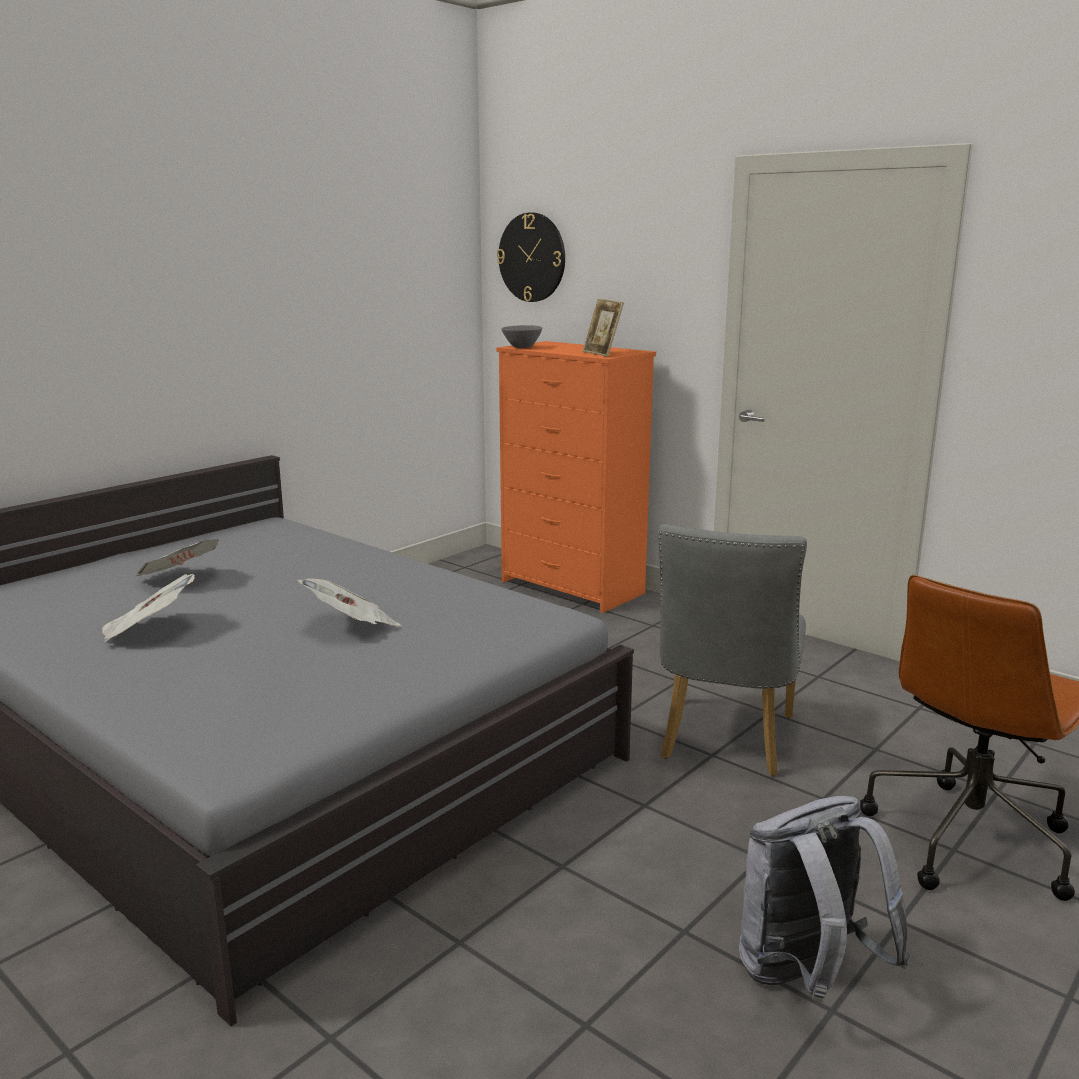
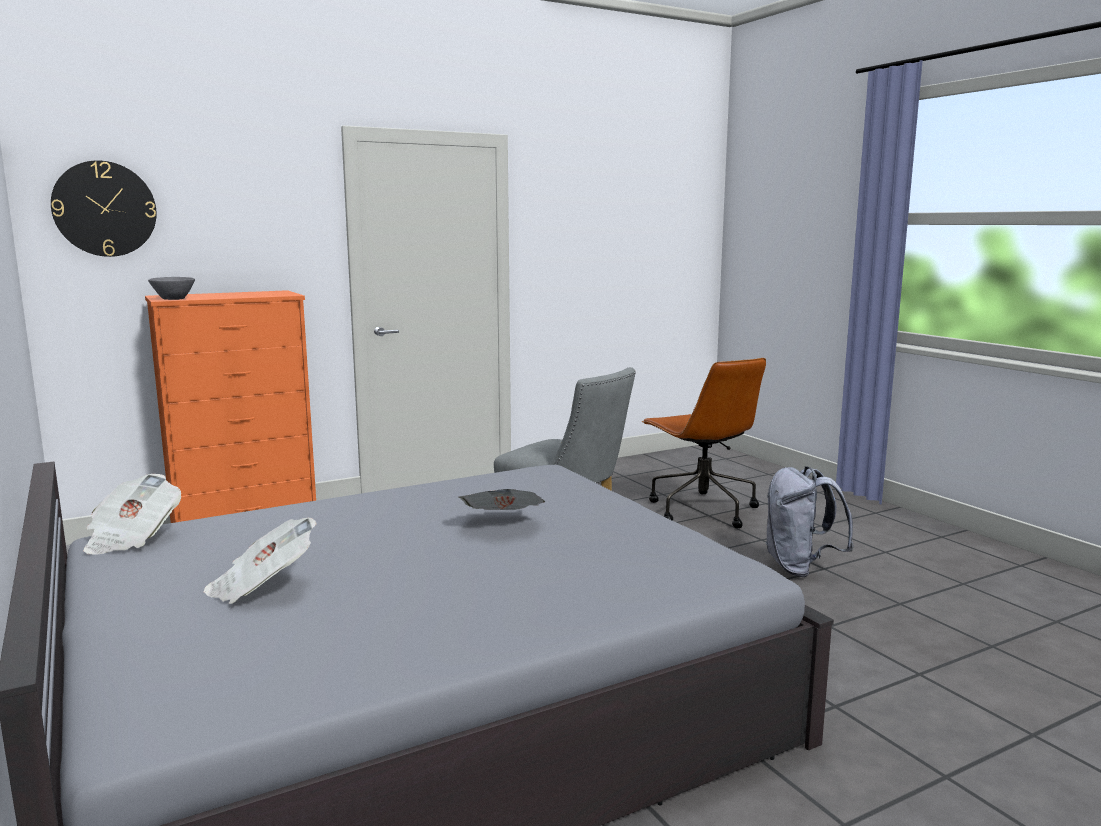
camera: 70 degrees left, 5 degrees down
(148, 631) = (424, 602): newspaper -> newspaper (132, 538)
(602, 354) = (273, 294): picture frame -> none

